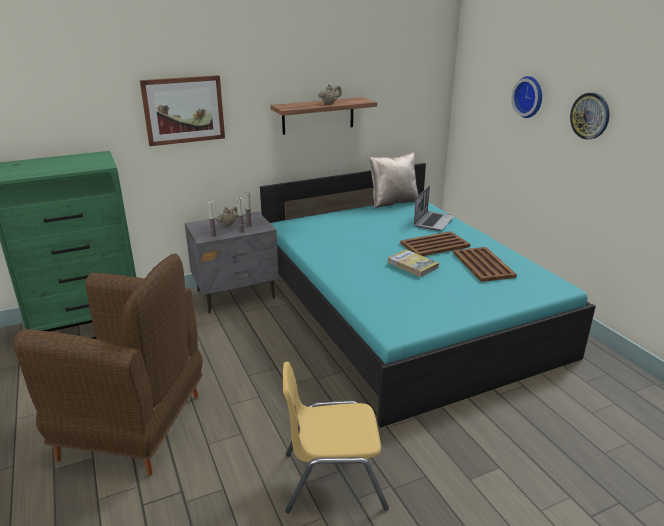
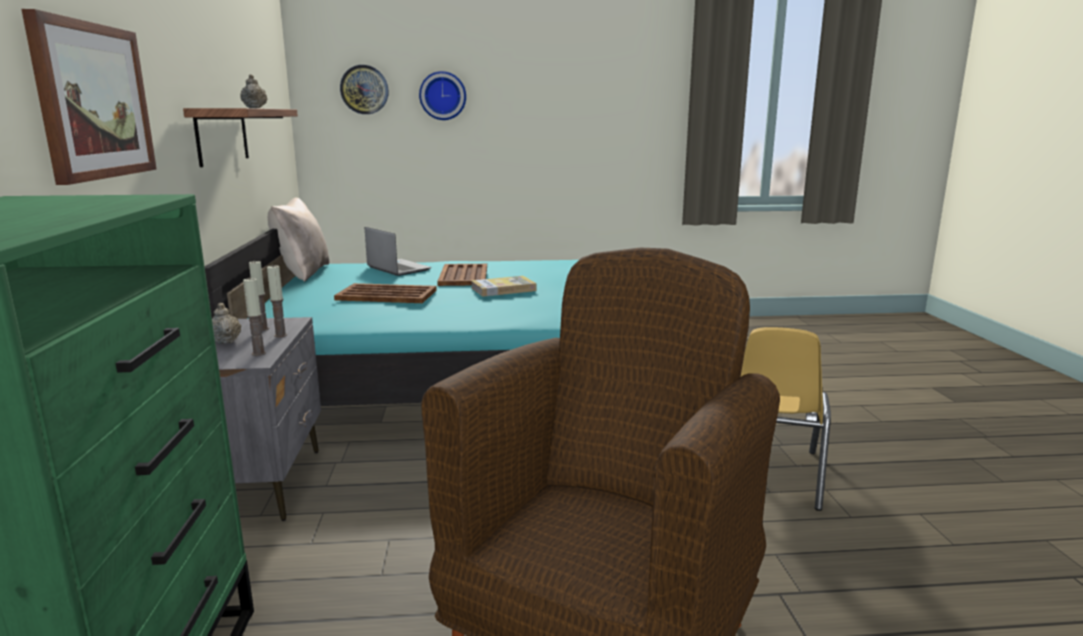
camera: 70 degrees left, 10 degrees down
(483, 264) = (533, 270): brown tray -> brown tray (386, 295)
(590, 116) = (531, 101): wall clock -> wall clock (364, 89)

